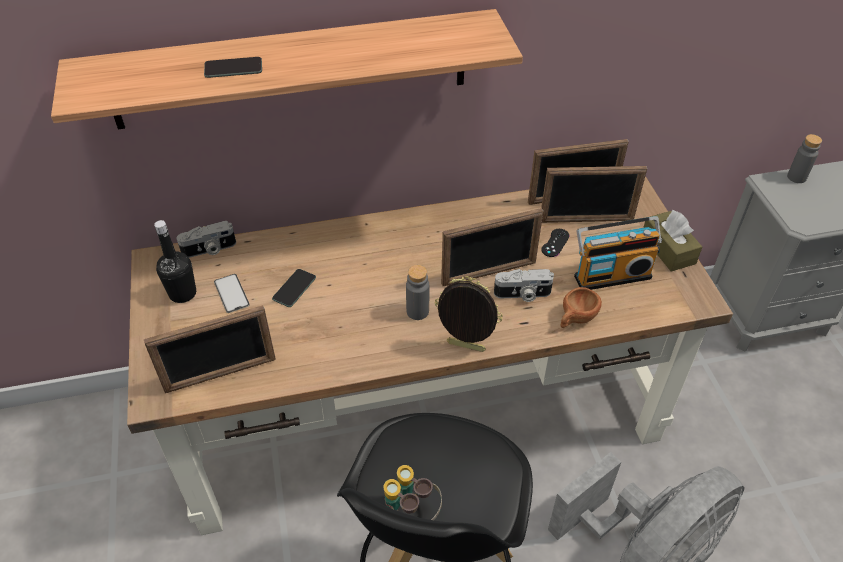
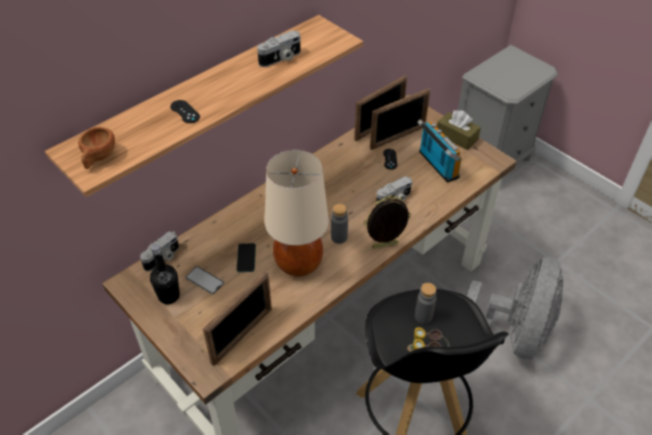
camera: 30 degrees left, 0 degrees up
(233, 68) = (185, 112): phone -> black game controller
(347, 322) = (299, 264): none -> beige table lamp
(399, 45) = (281, 58): none -> camera
(489, 273) = (364, 195): picture frame -> none
(575, 319) = (435, 201): brown cup -> brown cup (98, 158)
(611, 274) = (436, 165): radio -> radio turned 75 degrees counterclockwise
(796, 177) = (490, 66): grey bottle -> grey bottle (423, 316)

